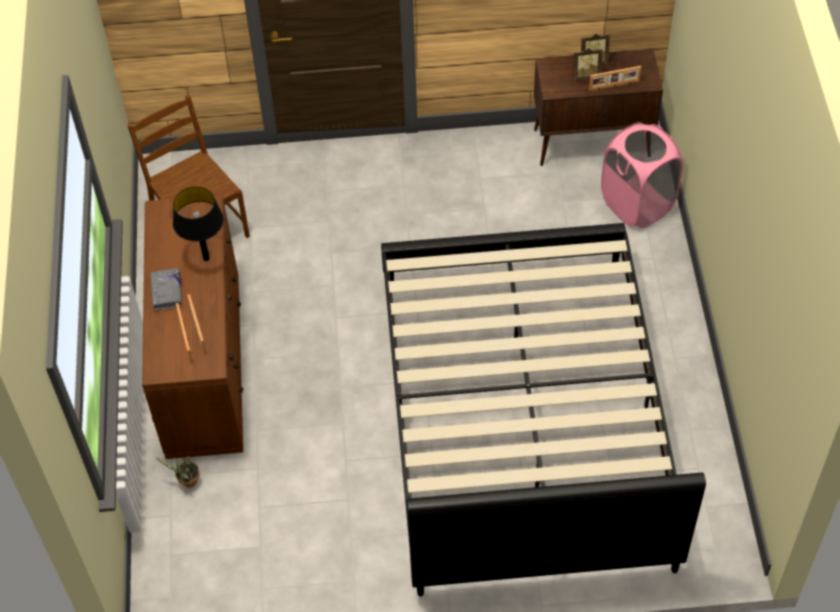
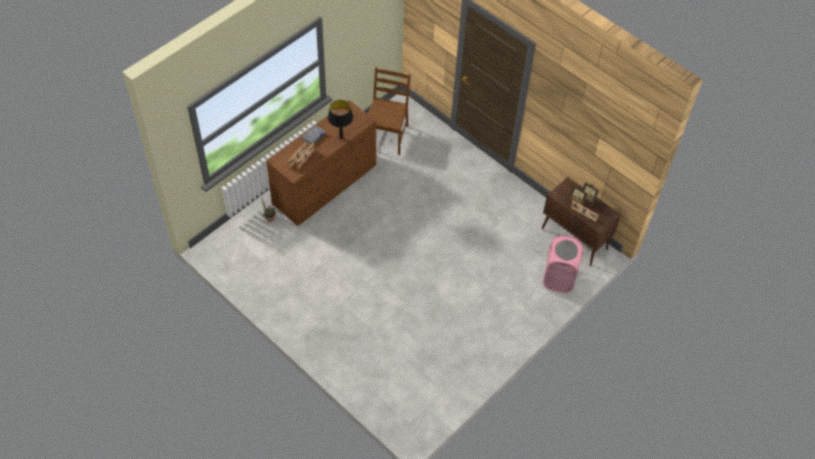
camera: 45 degrees right, 0 degrees up
(522, 419) = (404, 310): black bed -> none

